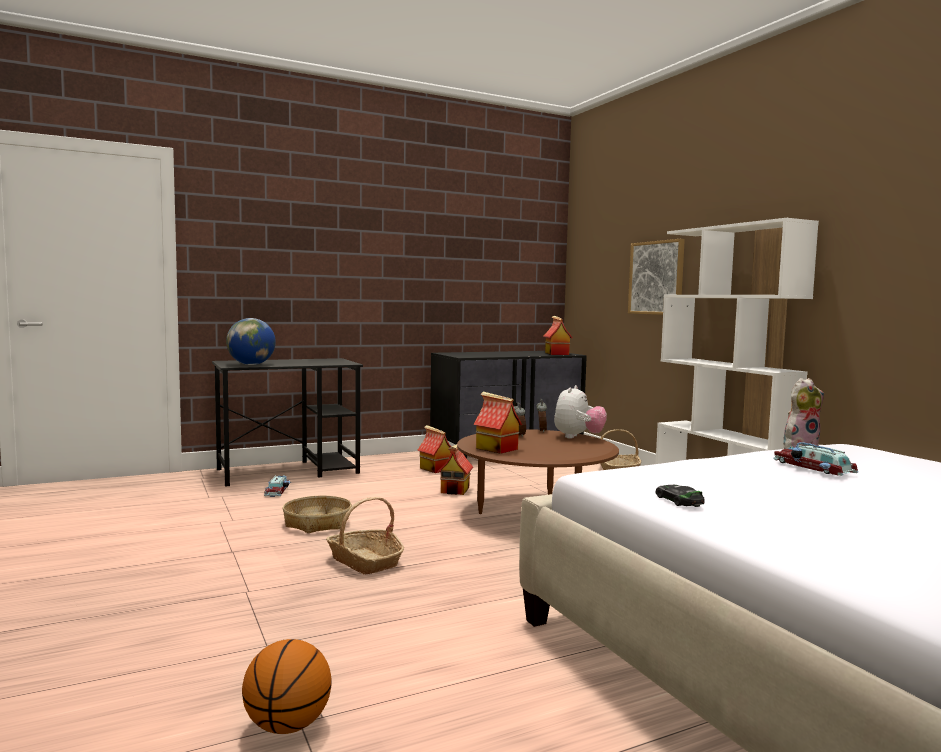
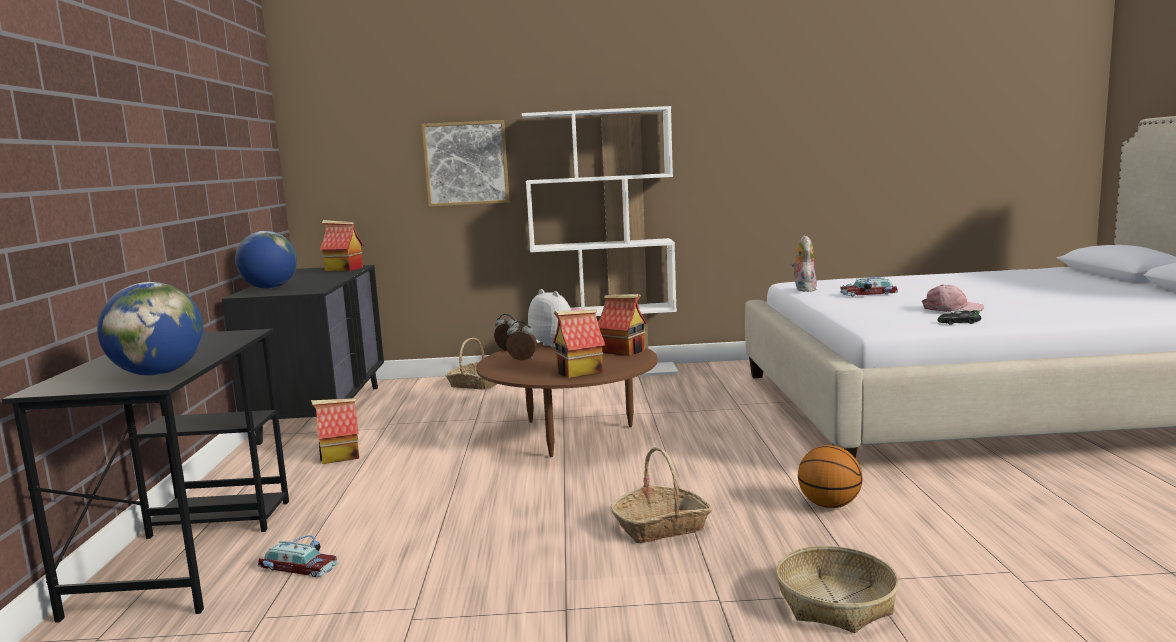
camera: 65 degrees left, 5 degrees up
(287, 726) = (1028, 587): basketball -> basketball (829, 505)
(317, 523) = (496, 545): basket -> basket (835, 603)
(455, 490) = (450, 457): toy house -> toy house (624, 350)
(470, 353) = (270, 288): none -> globe
(772, 499) = (952, 309): none -> pink cap

